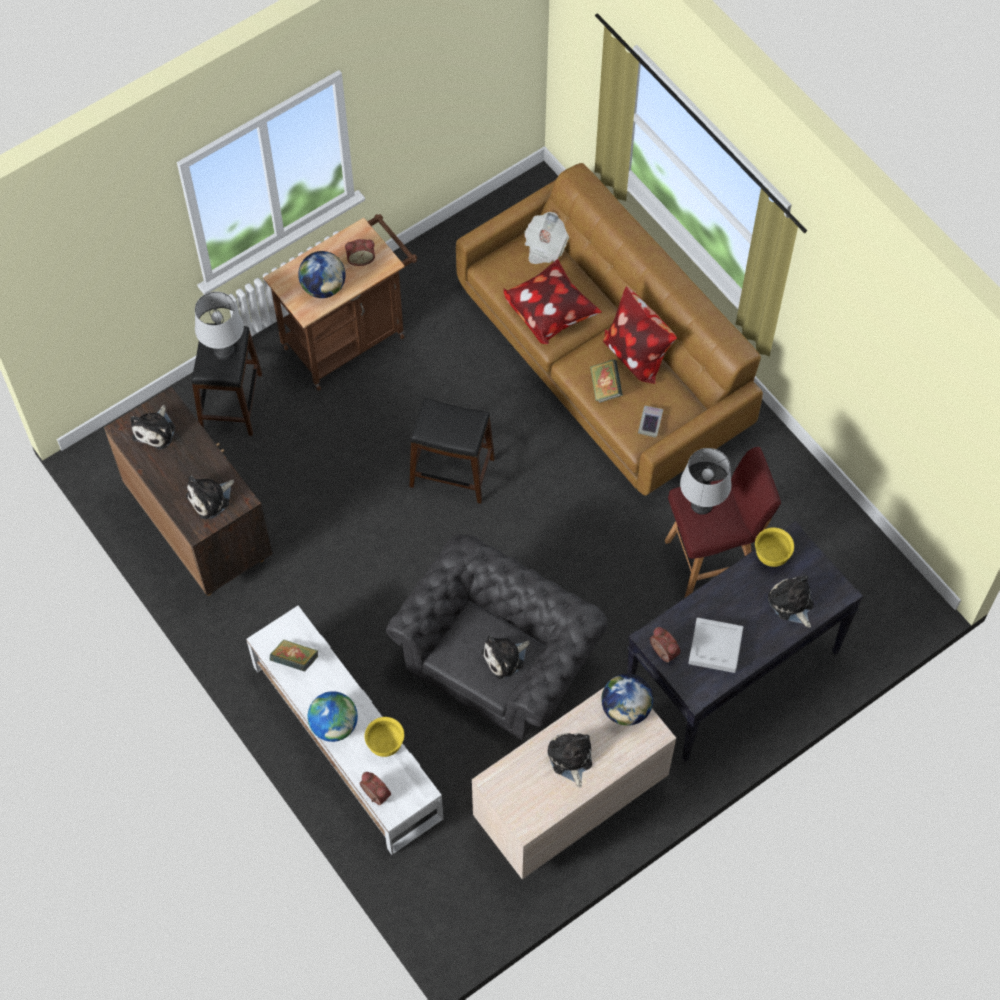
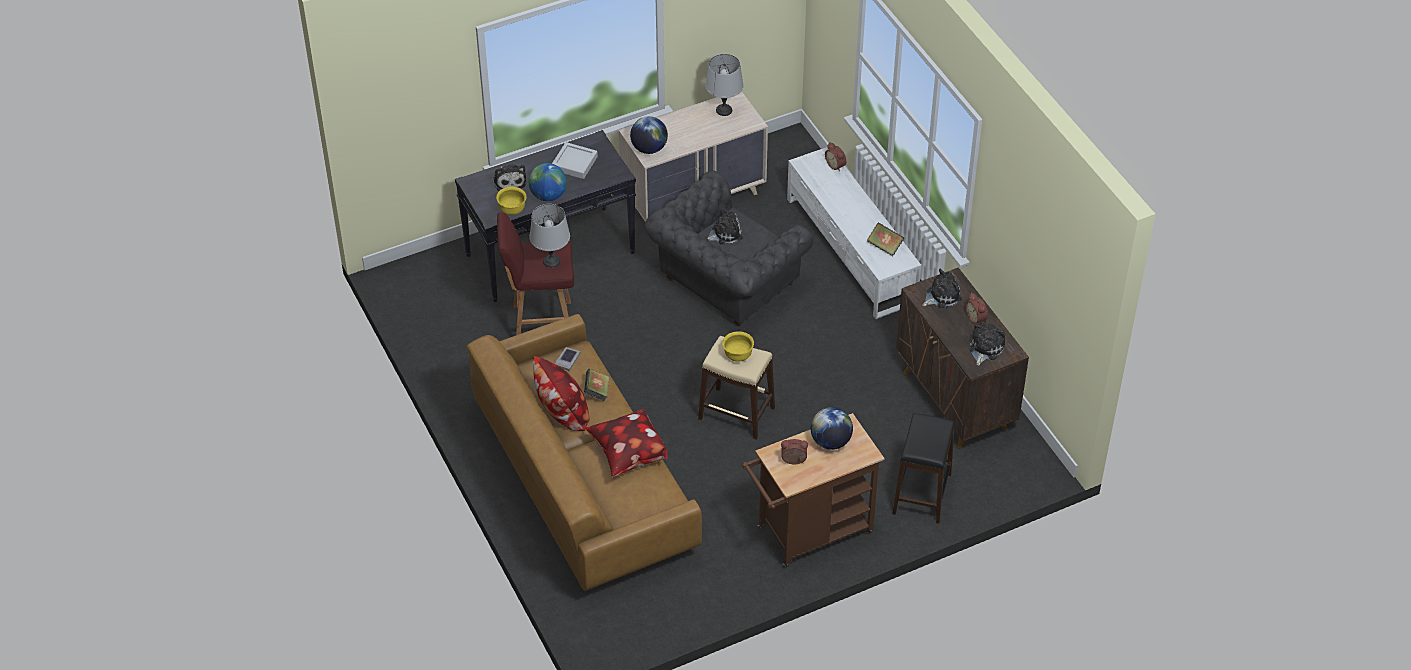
camera: 170 degrees left, 15 degrees down
(224, 350) = (923, 438): grey table lamp -> grey table lamp (723, 110)
(334, 725) = (859, 206): globe -> globe (548, 196)
(385, 744) = (823, 191): yellow bowl -> yellow bowl (738, 355)
(452, 472) = (736, 414): black stool -> beige stool
(545, 246) = (618, 512): newspaper -> none
(570, 759) = (696, 127): plush toy -> none
(662, 652) = (614, 165): alarm clock -> alarm clock (976, 318)

